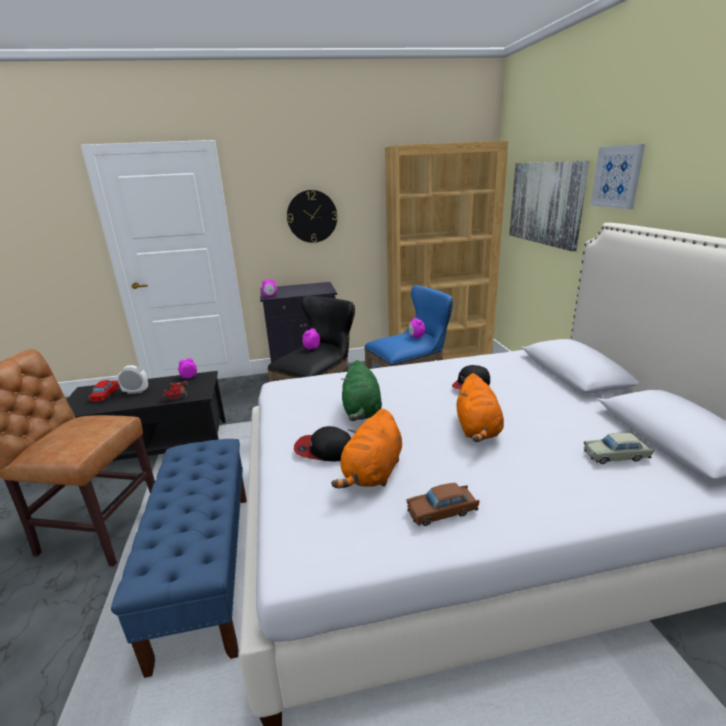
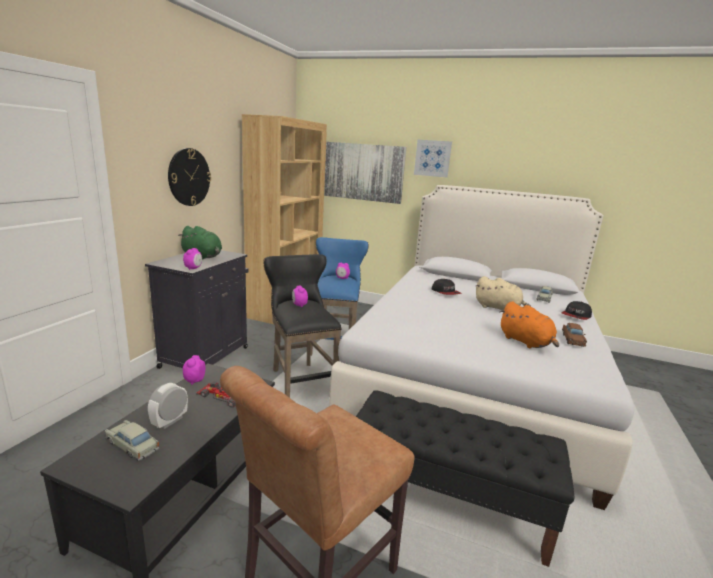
camera: 60 degrees left, 5 degrees down
(106, 394) = (132, 446): red toy car -> beige toy car
(206, 571) = (447, 502): blue bench -> black bench
(324, 450) = (489, 346): cap -> cap (576, 316)
(362, 411) = (449, 322): green plush toy -> green plush toy (203, 256)
(477, 429) = (498, 308): orange plush toy -> beige plush toy

